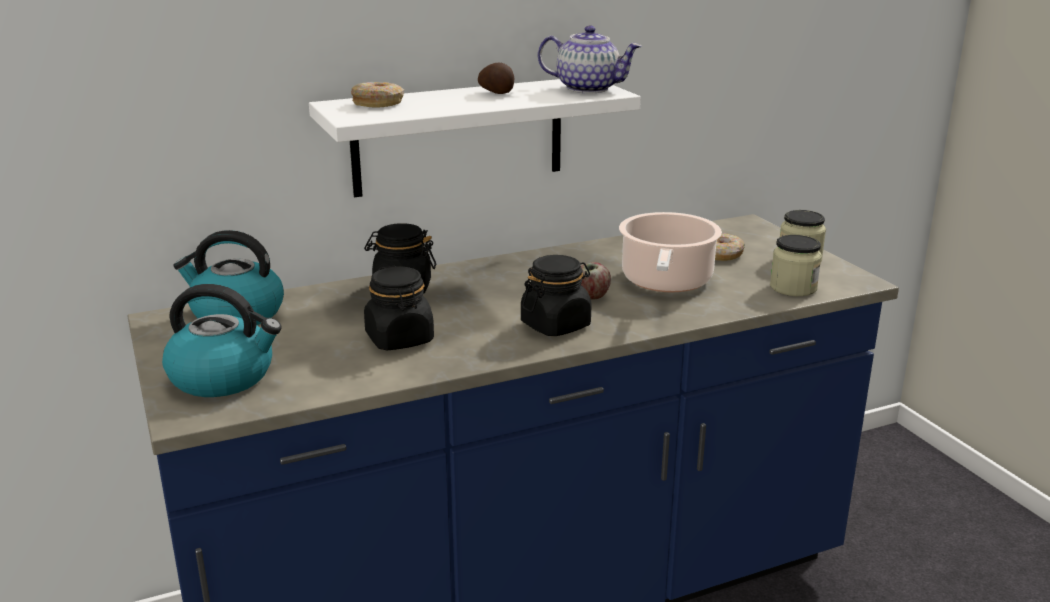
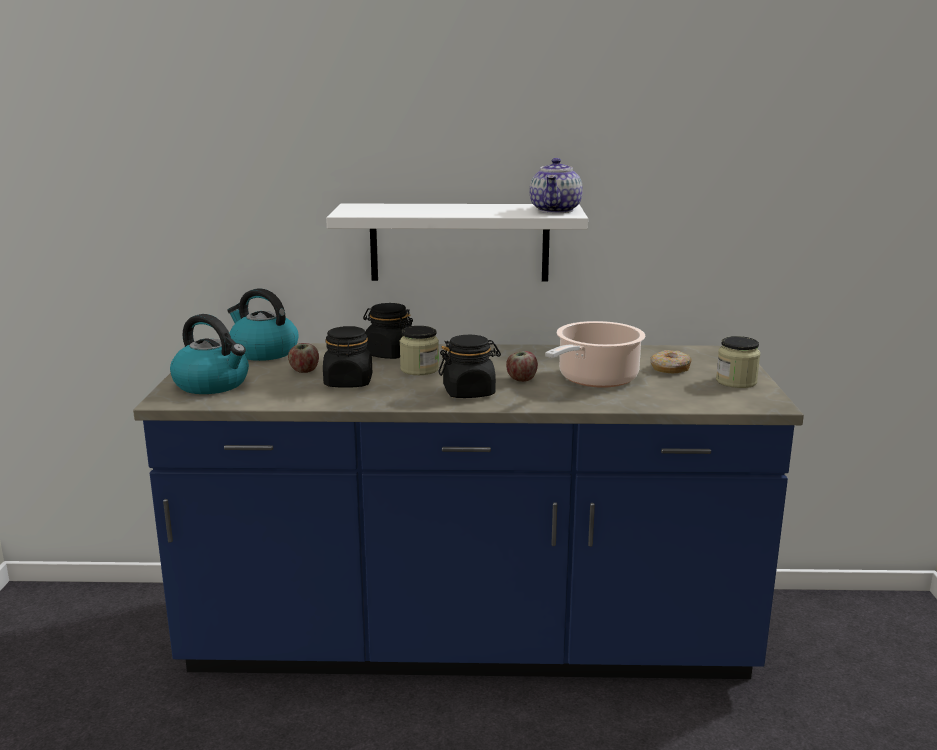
camera: 25 degrees right, 5 degrees down
(324, 333) = (304, 371): none -> apple
(378, 103) = (382, 207): donut -> none
(497, 93) = (480, 208): potato -> none
(588, 88) = (556, 210): teapot -> teapot turned 60 degrees clockwise
(793, 287) = (700, 399): jar -> jar (419, 369)

